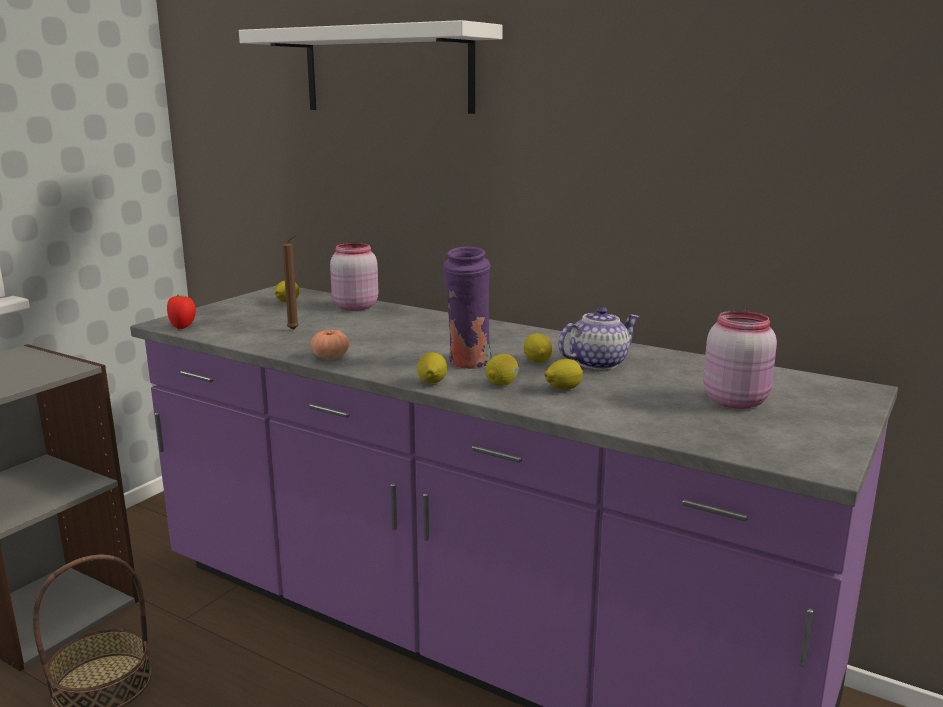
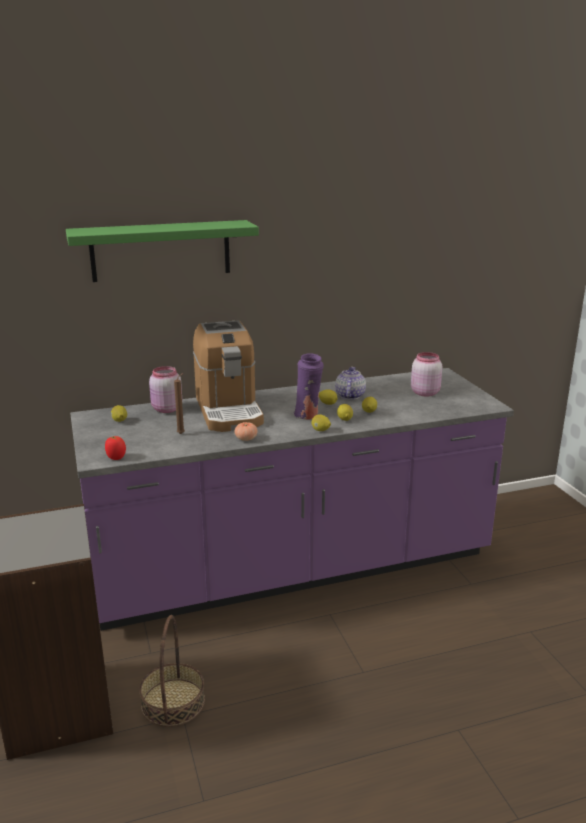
camera: 50 degrees left, 5 degrees up
(387, 70) = (161, 250): white shelf -> green shelf
(404, 327) = (228, 410): none -> coffee machine

